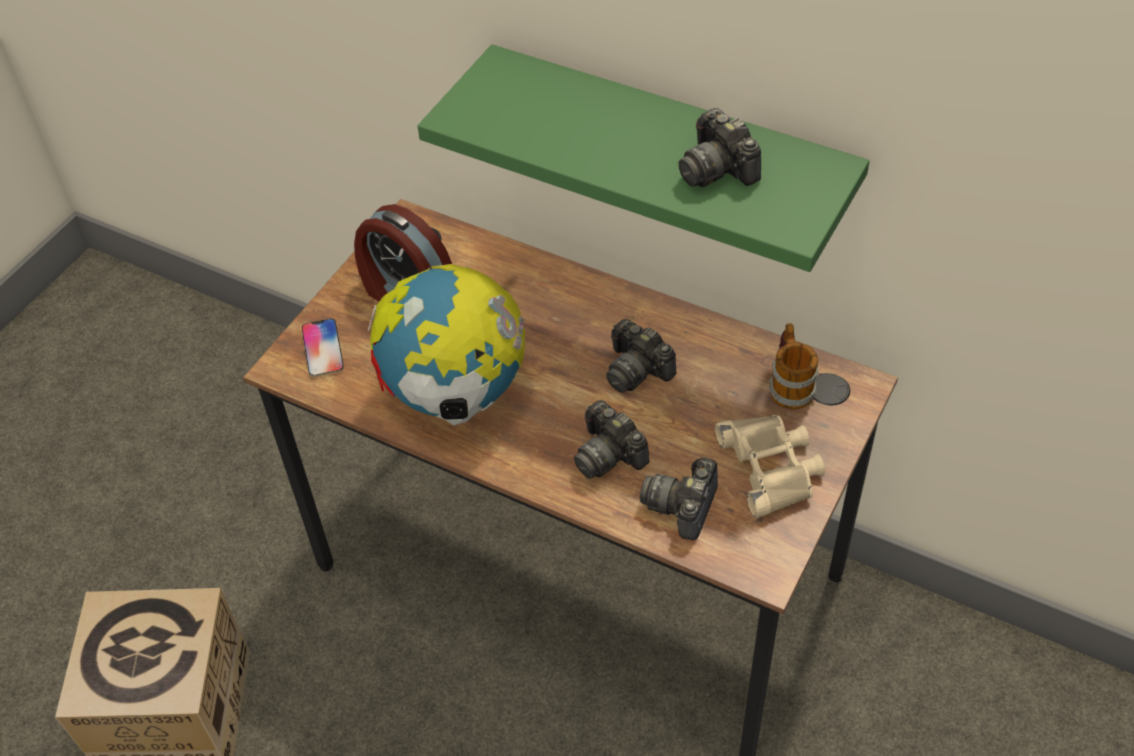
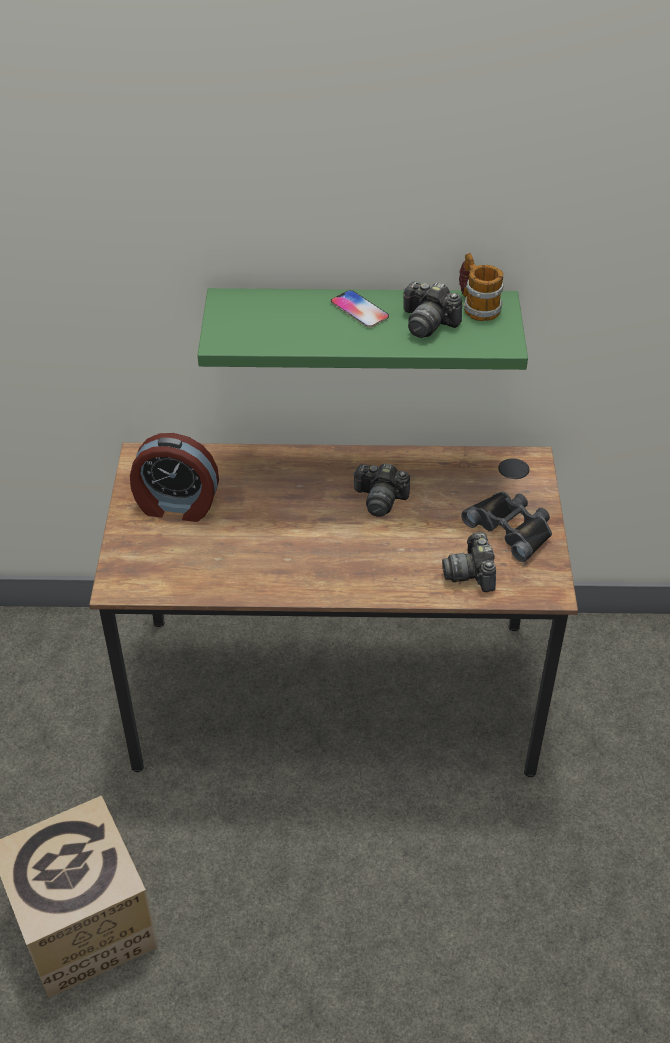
camera: 30 degrees left, 5 degrees down
(322, 348) = (139, 563): phone -> phone (359, 310)
(455, 393) = (263, 558): globe -> none
(609, 454) = (399, 559): camera -> none
(771, 467) = (511, 528): beige binoculars -> black binoculars
(789, 384) = (487, 474): mug -> mug (477, 306)

